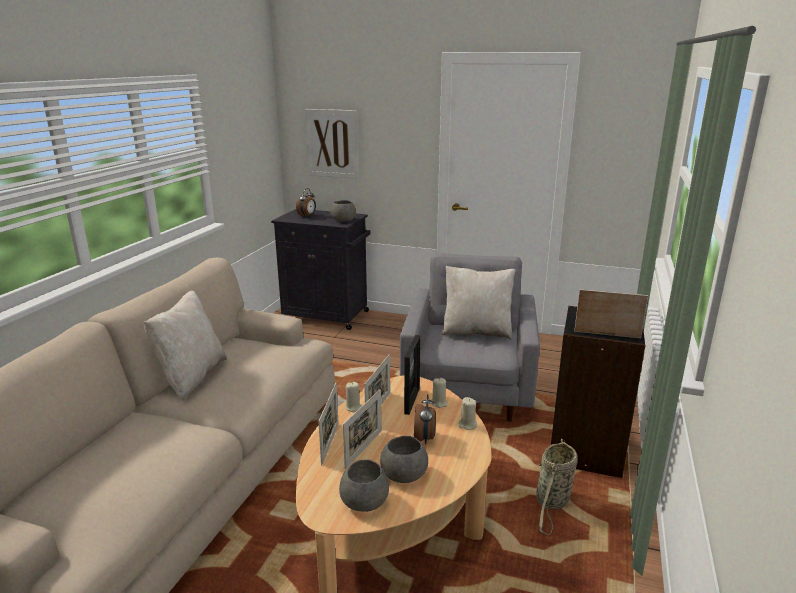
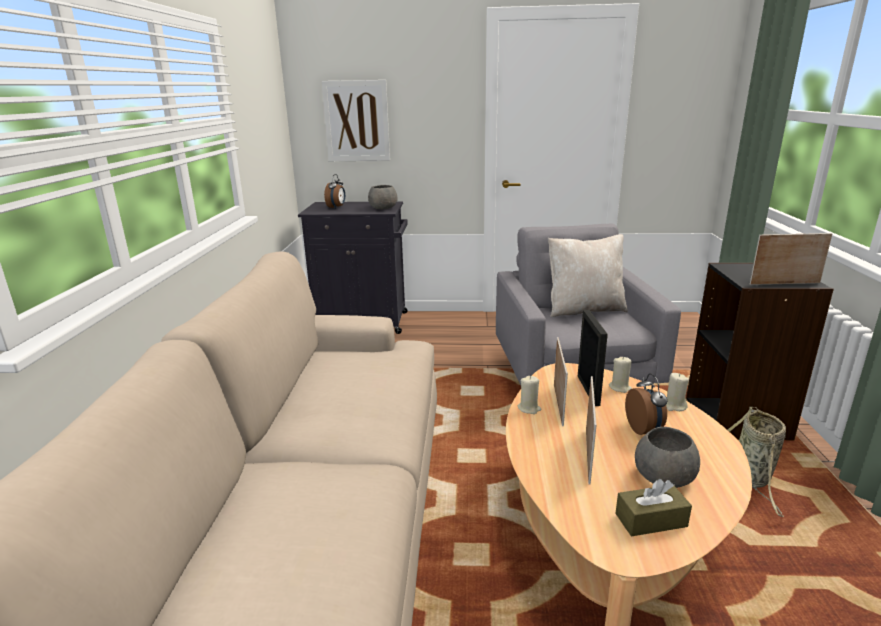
camera: 15 degrees left, 0 degrees up
(191, 377) = (299, 404): beige pillow -> none
(330, 443) = (541, 456): picture frame -> none
(364, 500) = (651, 520): grey bowl -> brown tissue box

